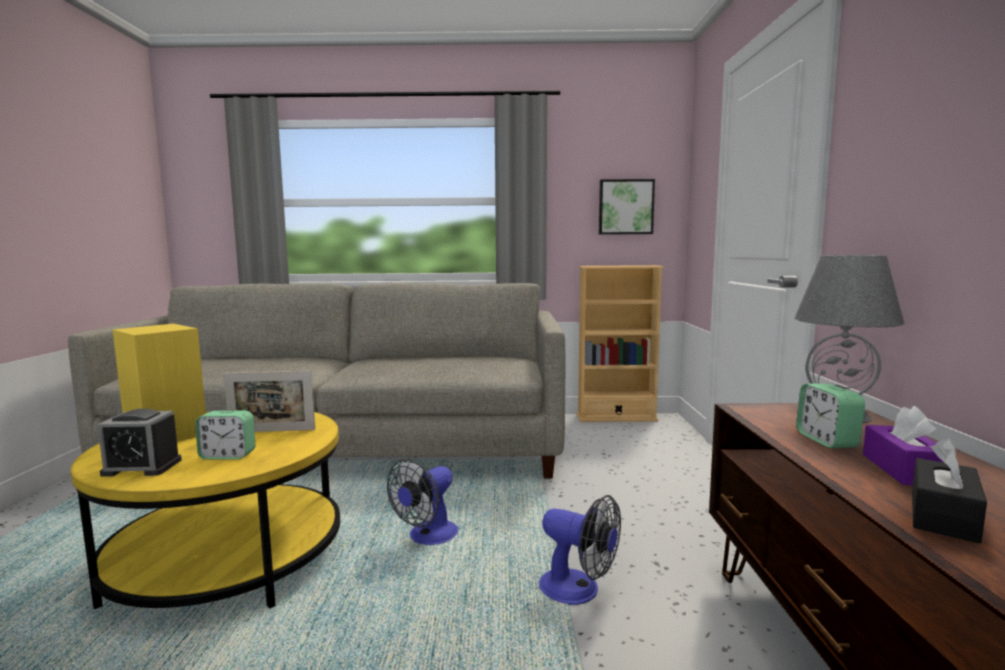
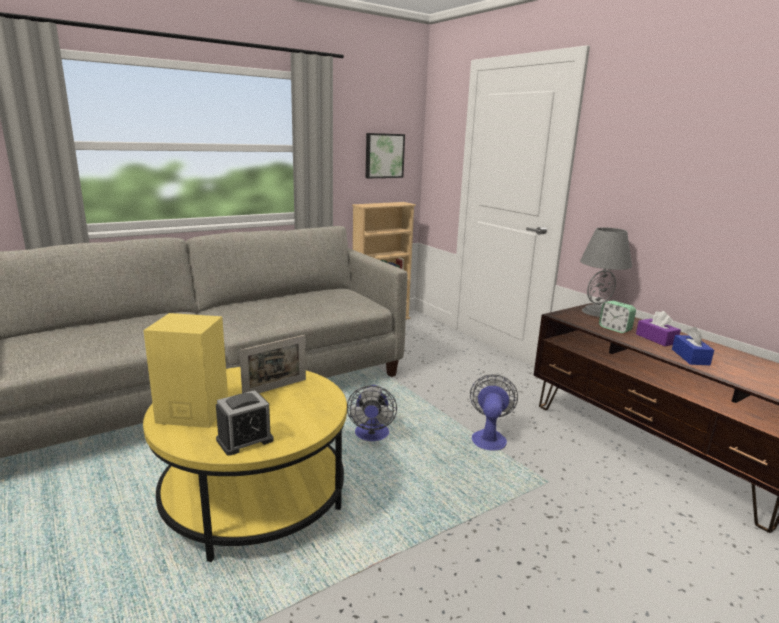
camera: 35 degrees left, 10 degrees up
(228, 455) = (289, 414): alarm clock -> none
(579, 590) = (489, 436): fan -> fan turned 75 degrees counterclockwise
(943, 516) = (690, 357): black tissue box -> blue tissue box

